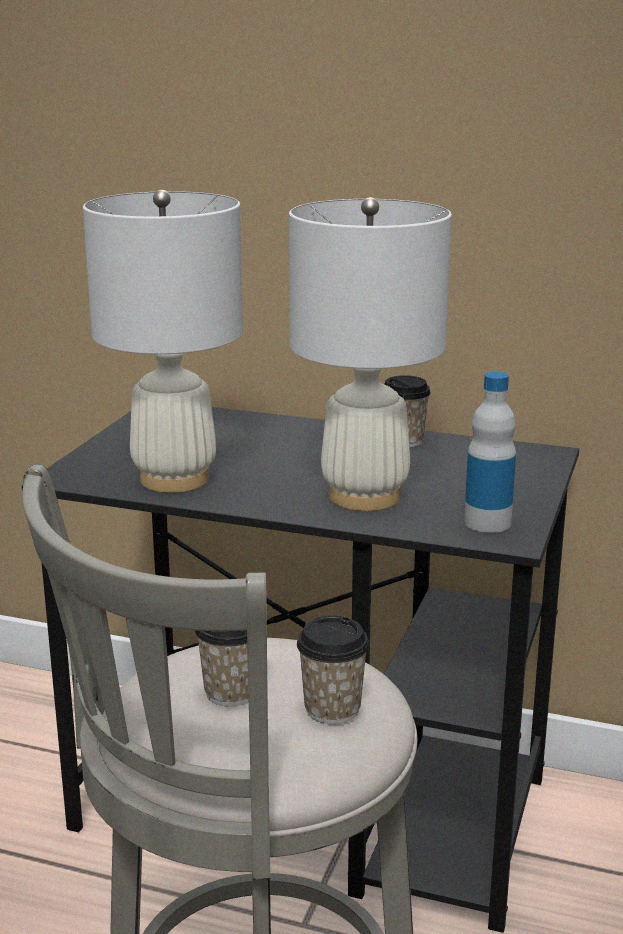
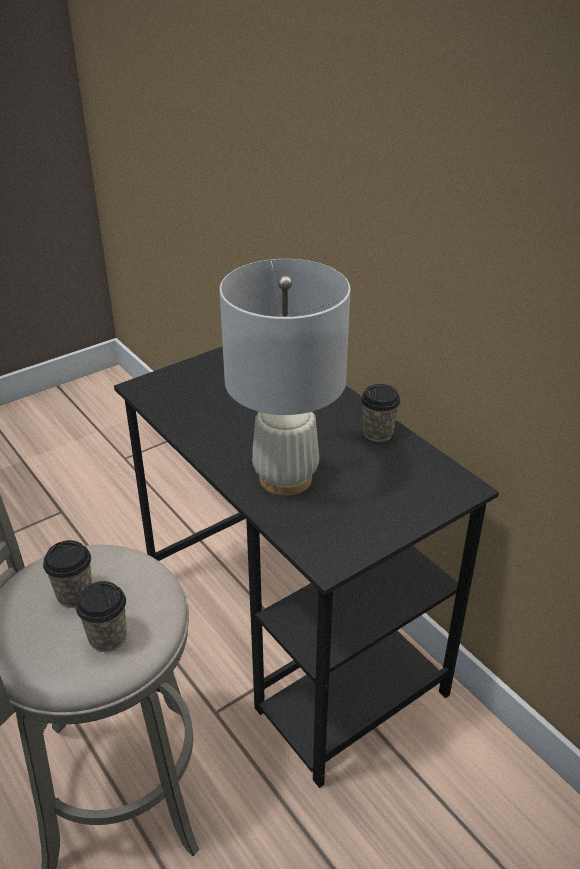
camera: 35 degrees right, 15 degrees up
(174, 479) = (196, 413): white table lamp -> none
(487, 522) = (332, 539): bottle -> none

